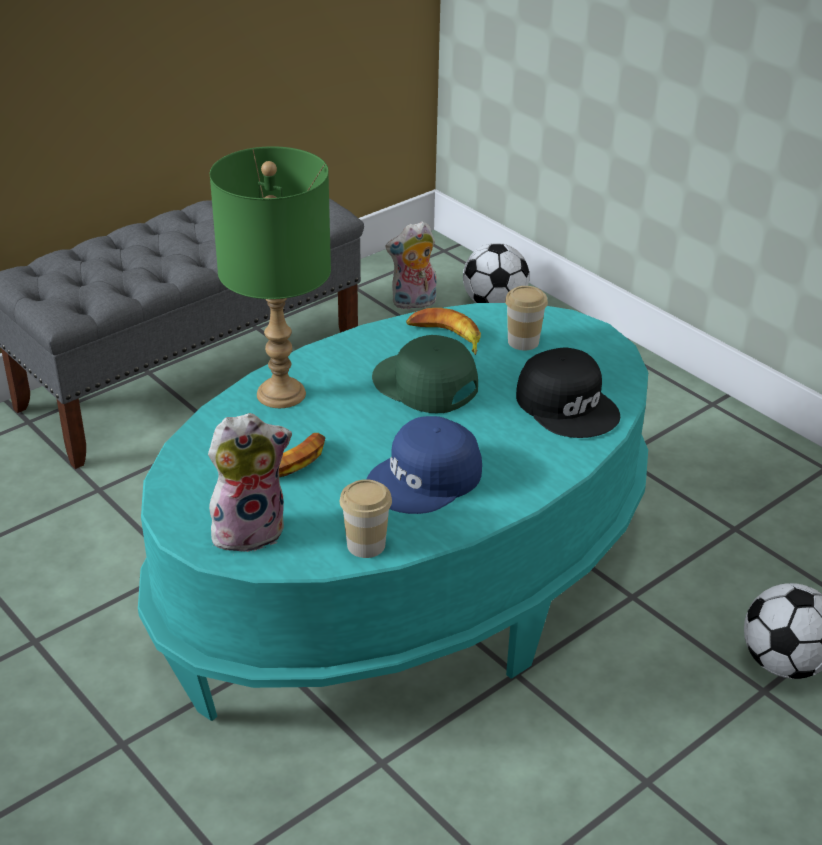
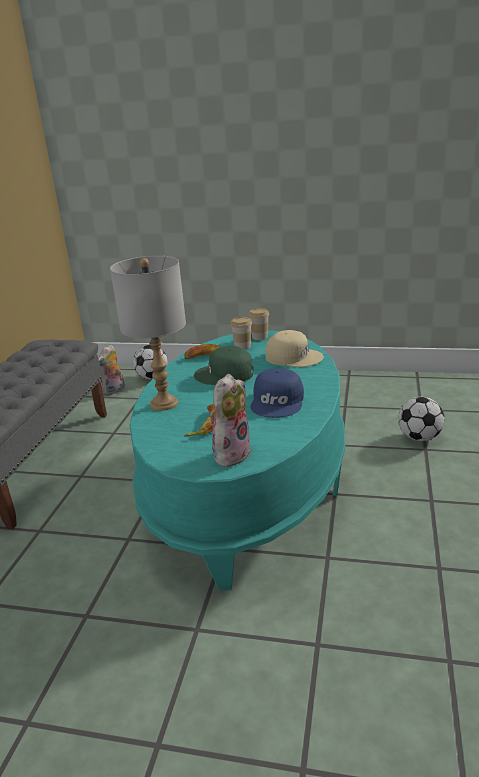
camera: 35 degrees left, 10 degrees down
(280, 394) = (164, 404): green table lamp -> grey table lamp
(366, 545) = (291, 433): cup -> cup (260, 337)
(568, 405) = (293, 357): black cap -> beige cap

